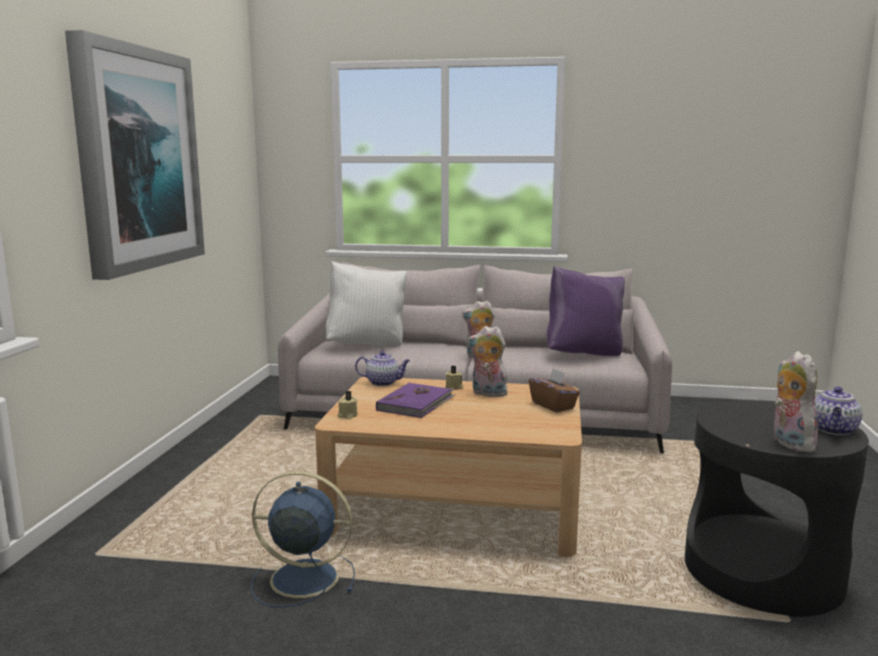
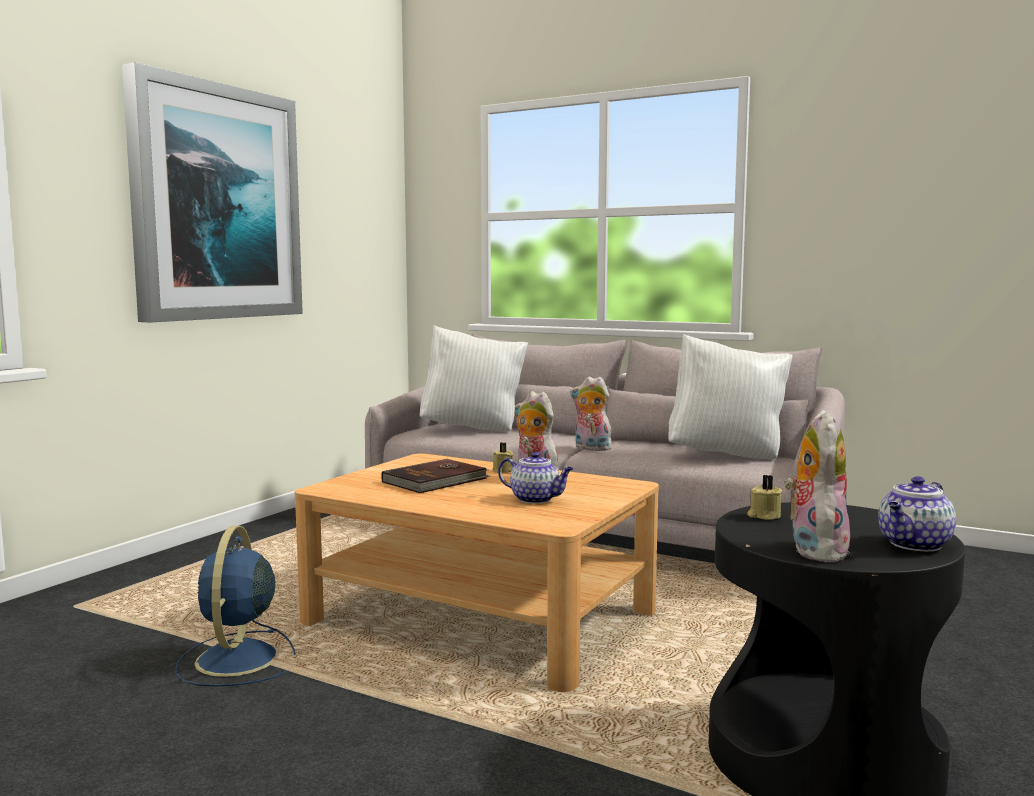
camera: 20 degrees right, 5 degrees down
(301, 578) = (236, 660): blue fan -> blue fan turned 120 degrees counterclockwise
(347, 415) = (344, 484): beige candle -> beige candle (764, 516)
(383, 382) = (431, 460): teapot -> teapot (536, 499)
(416, 403) = (436, 480): purple book -> brown book
(553, 405) = (597, 497): brown tissue box -> none
(584, 354) = (727, 455): purple pillow -> white pillow

